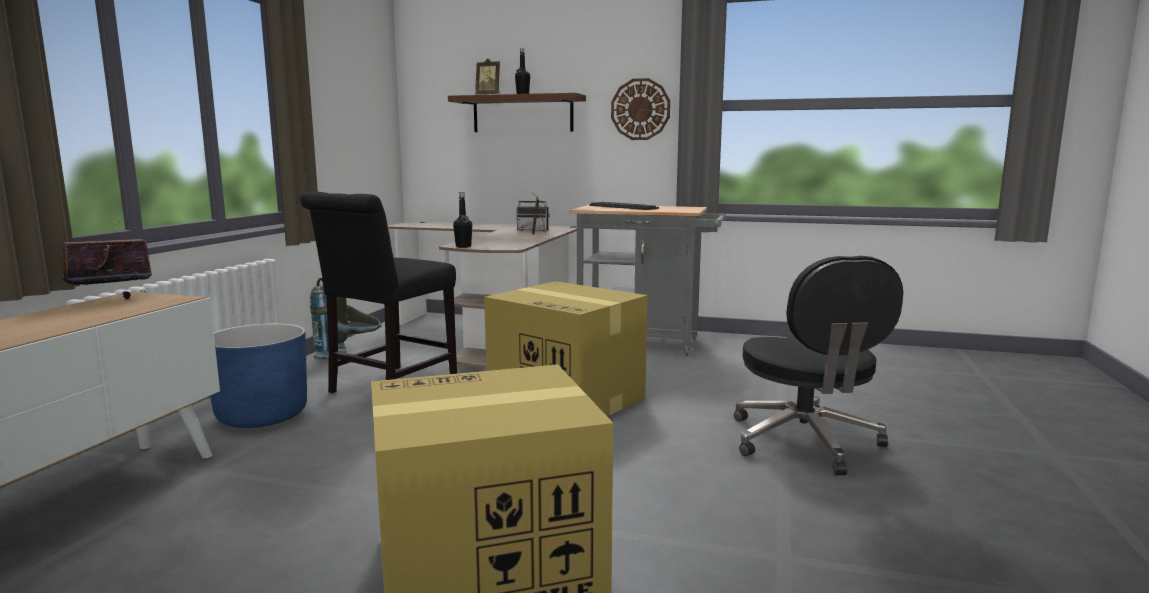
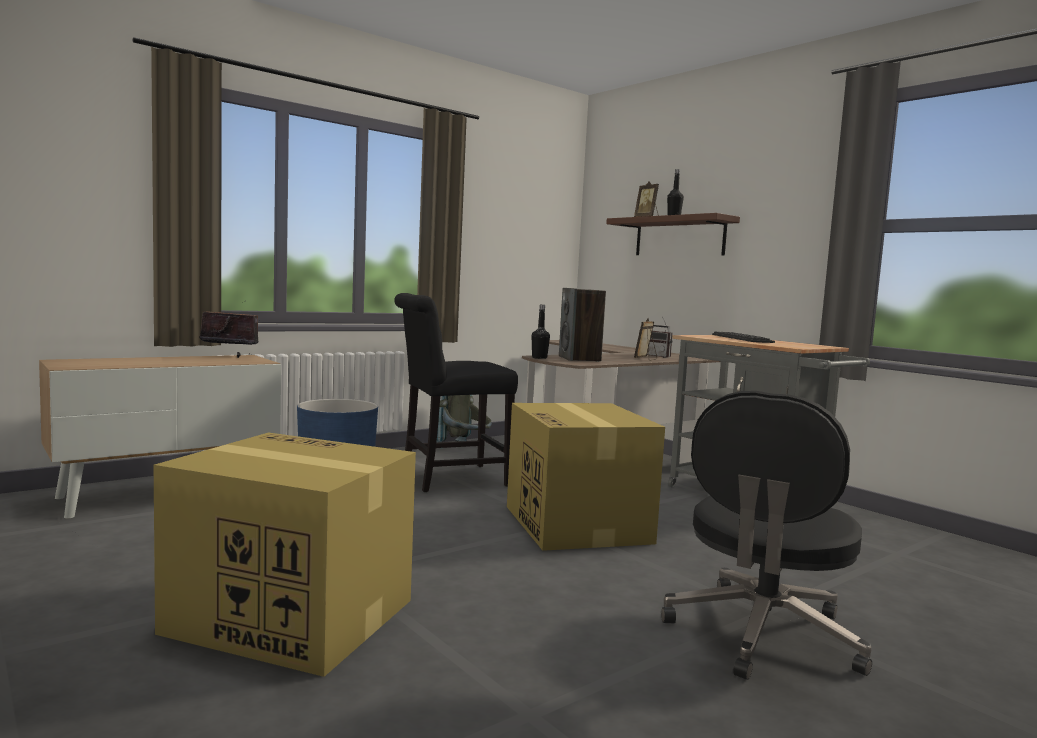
camera: 35 degrees right, 5 degrees down
(495, 242) = (580, 359): none -> speaker
(640, 109) = (795, 231): wall clock -> none

